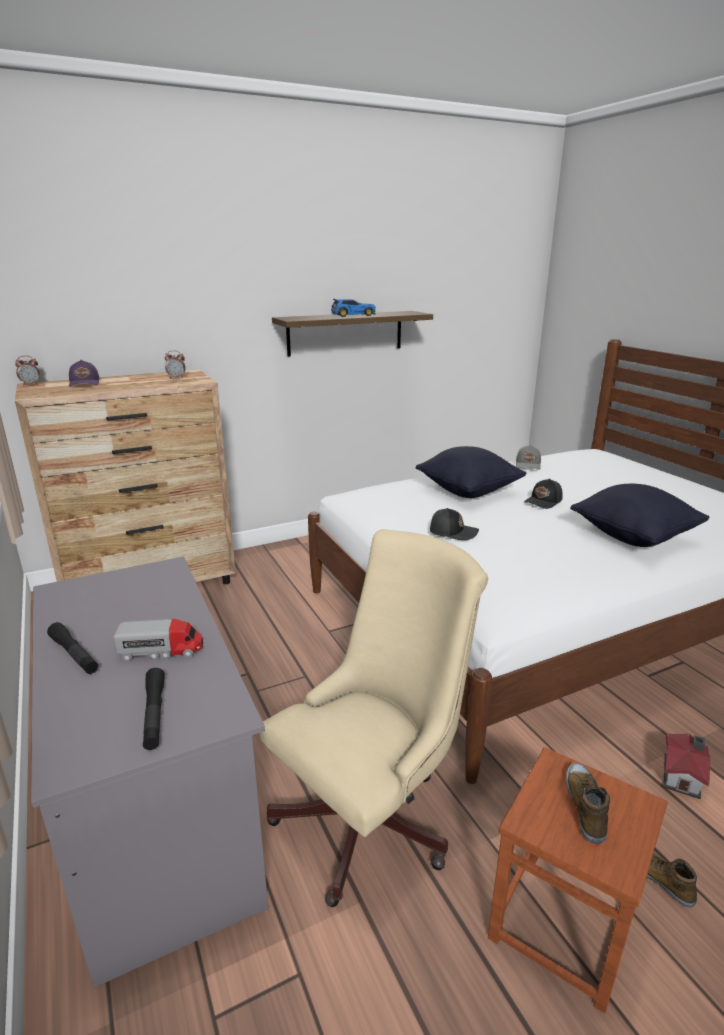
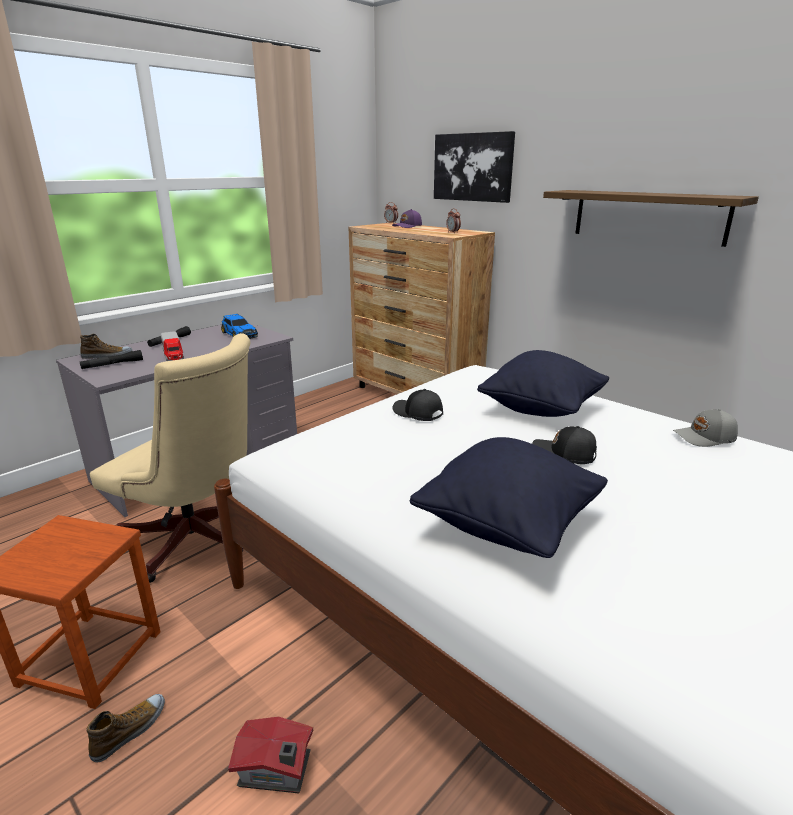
camera: 70 degrees right, 0 degrees up
(151, 300) = (473, 167): none -> picture
(352, 315) = (638, 193): toy car -> toy car (239, 334)
(453, 532) = (417, 413): black cap -> black cap turned 135 degrees clockwise
(586, 806) = (65, 552): shoe -> shoe (107, 356)

